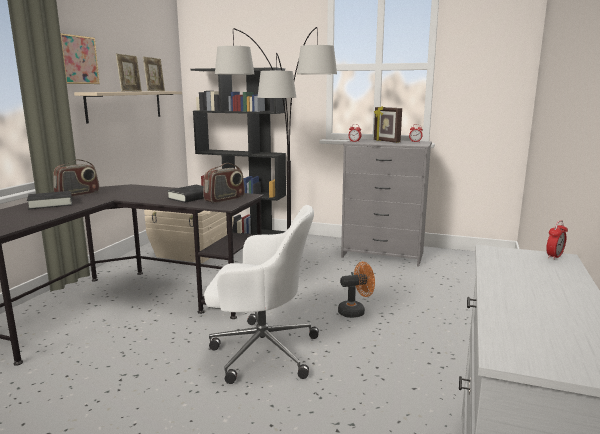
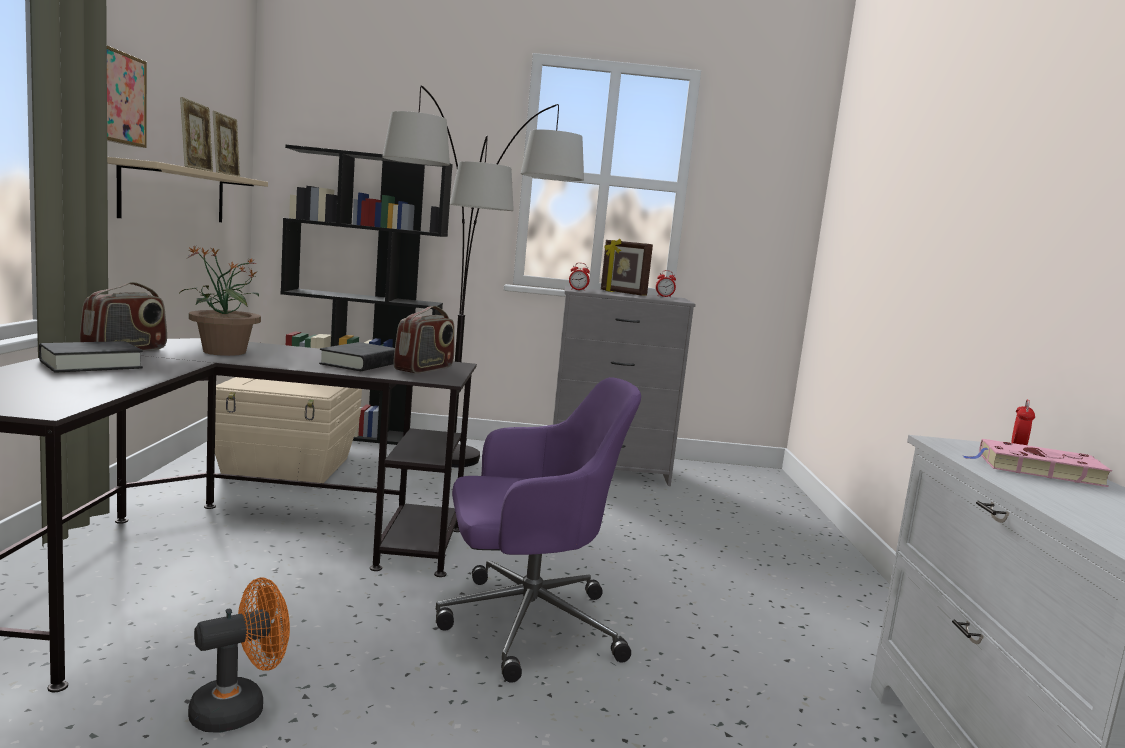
camera: 20 degrees left, 5 degrees down
(126, 193) = (223, 352): none -> potted plant
(261, 350) = (525, 624): white office chair -> purple office chair
(355, 311) = (627, 555): orange fan -> orange fan (239, 708)
(538, 274) = (1035, 469): none -> pink book

